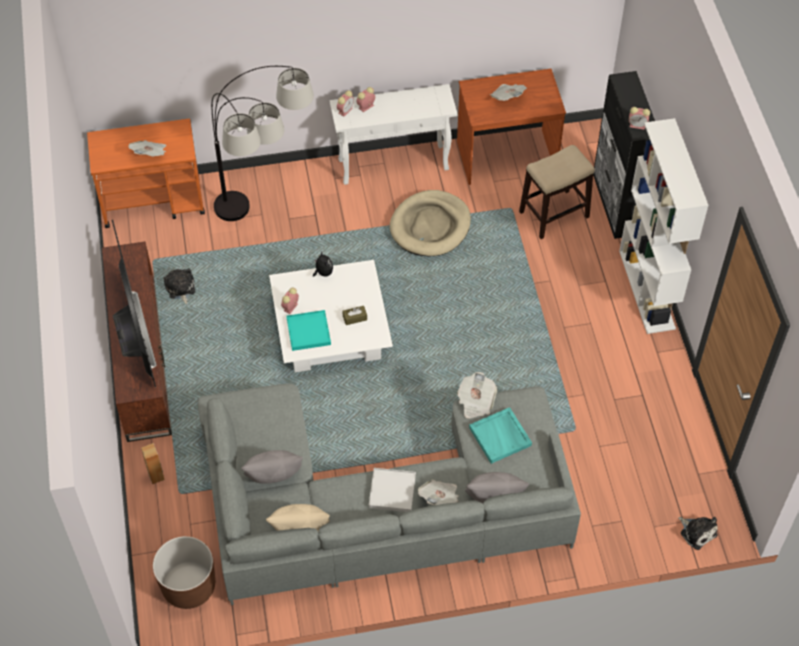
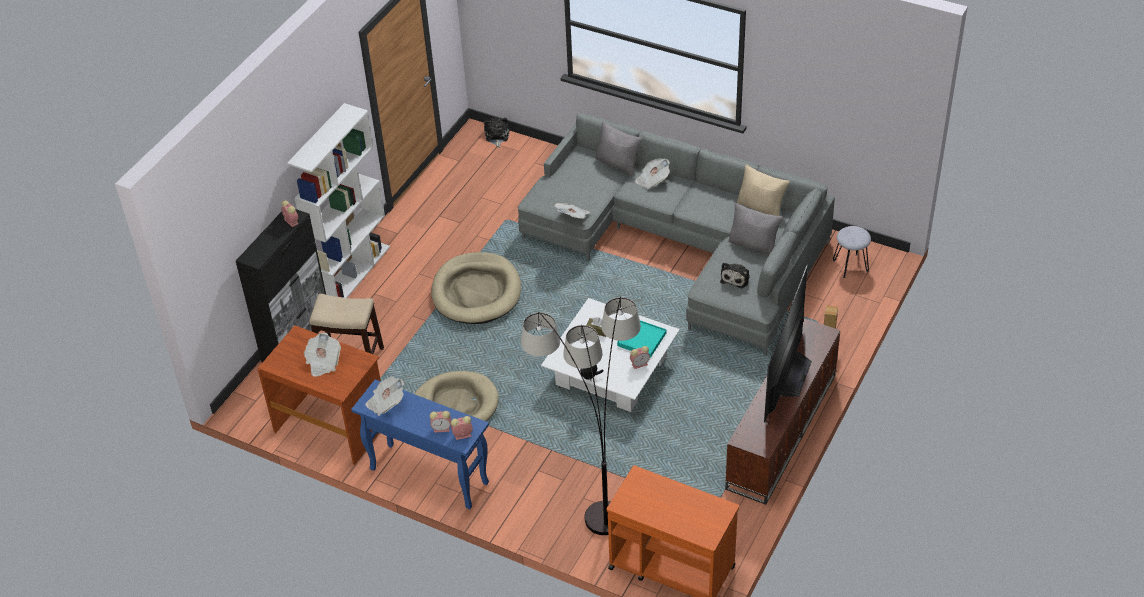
camera: 140 degrees left, 10 degrees down
(150, 154) = (671, 492): newspaper -> newspaper (386, 403)
(180, 289) = (707, 470): plush toy -> plush toy (736, 278)
(189, 586) = (850, 266): brown planter -> grey stool
(392, 491) = (680, 198): white tray -> none
(394, 164) = (428, 476): white console table -> blue console table
(500, 437) = (578, 191): turquoise tray -> none
(520, 335) = (476, 292): none -> beige dog bed

